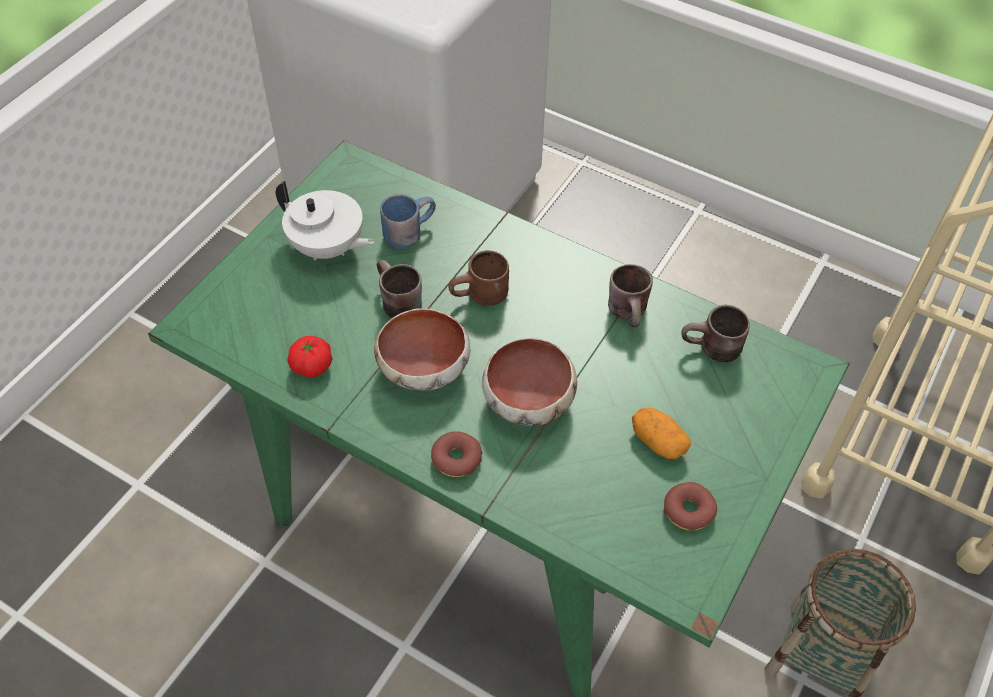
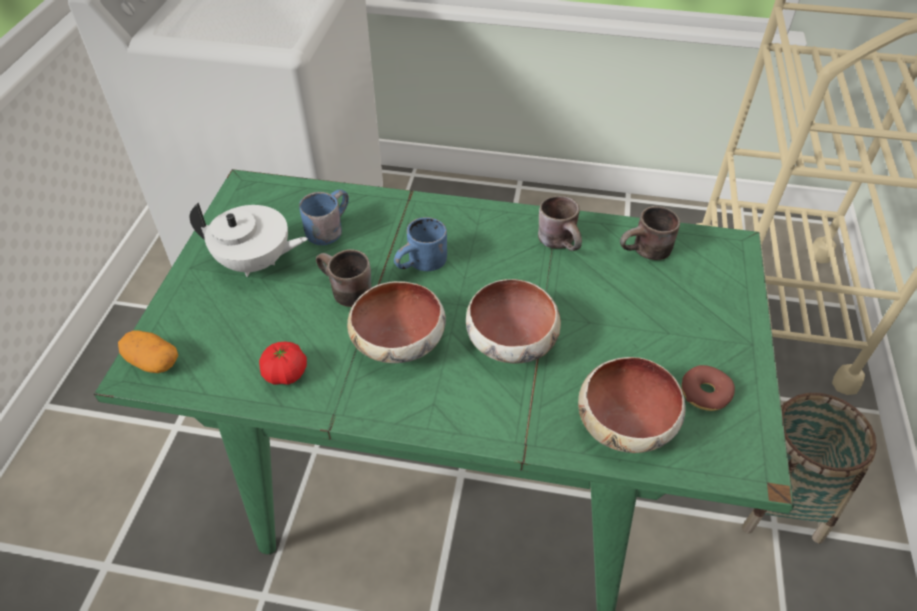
camera: 20 degrees left, 5 degrees down
(456, 459) = (470, 416): donut -> none
(481, 298) = (424, 266): brown mug -> blue mug
(596, 511) = (625, 421): none -> bowl
(658, 441) = (645, 342): potato -> potato (153, 361)

